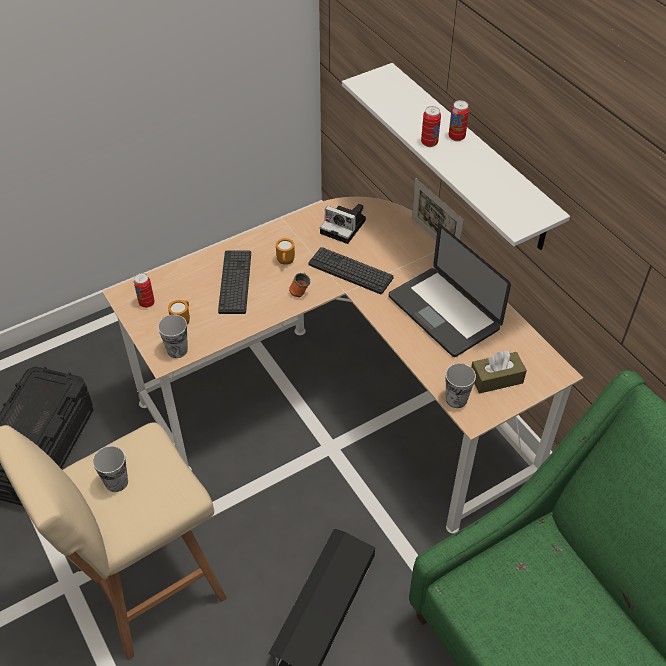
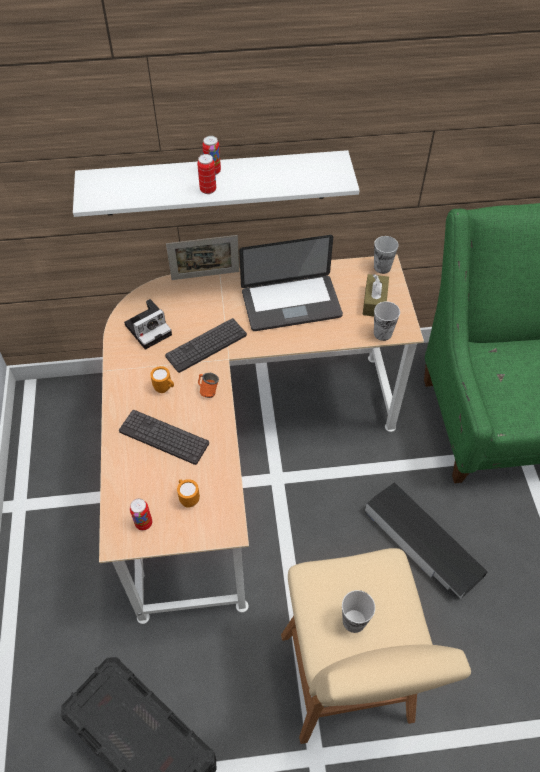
camera: 65 degrees left, 5 degrees up
(177, 350) = (223, 515): cup -> cup (382, 267)

